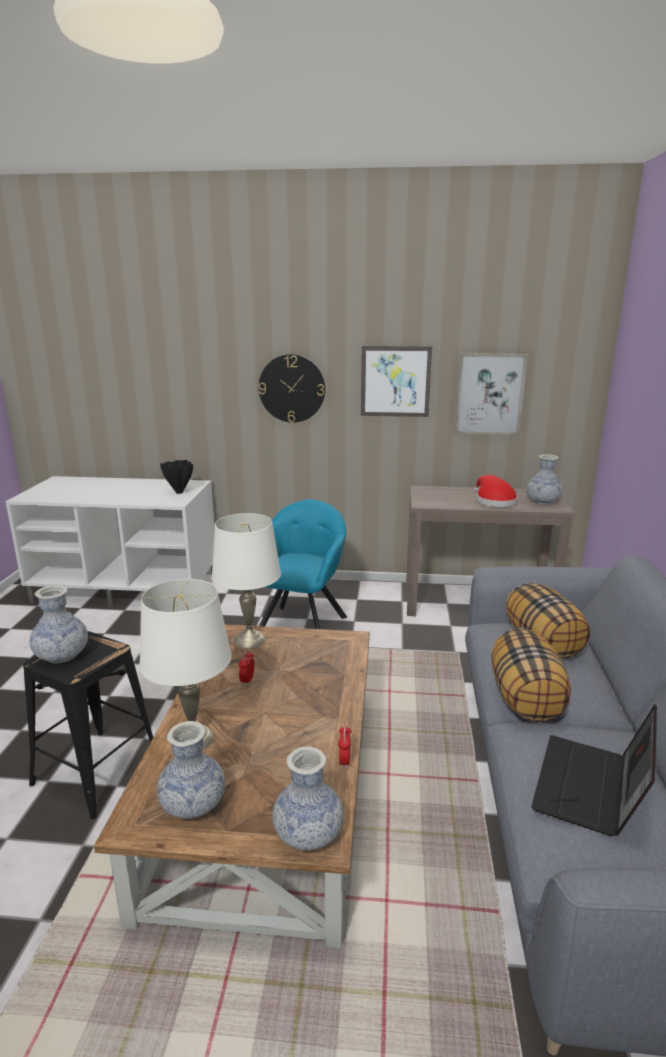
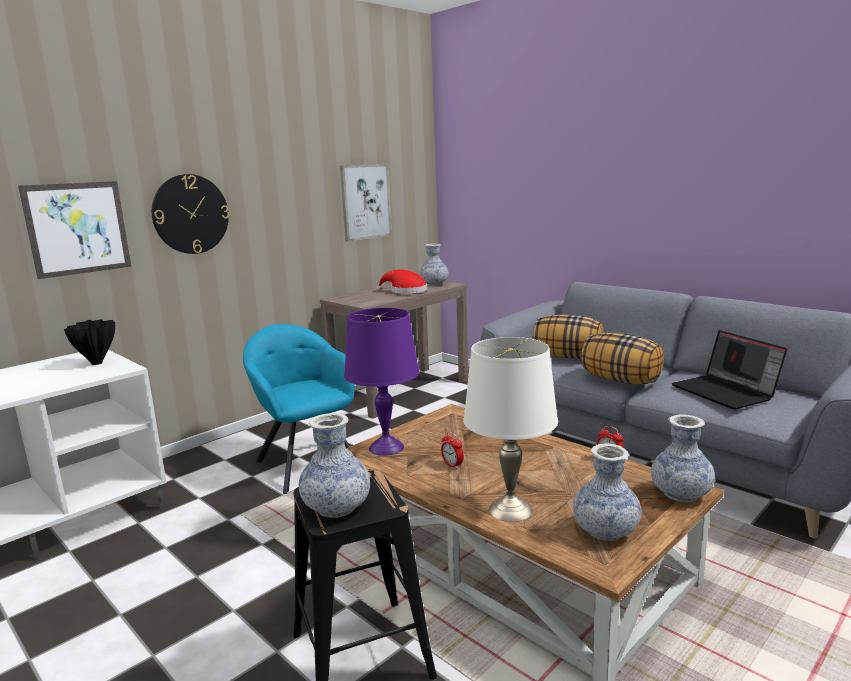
camera: 50 degrees left, 5 degrees down
(249, 639) = (386, 447): white table lamp -> purple table lamp
(395, 381) = (291, 196): picture -> picture (78, 228)

